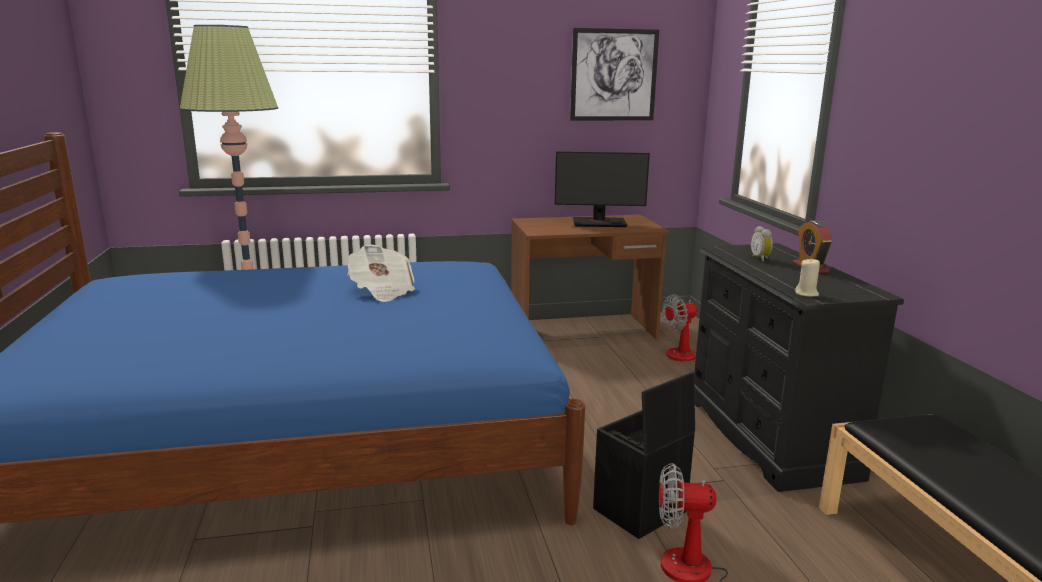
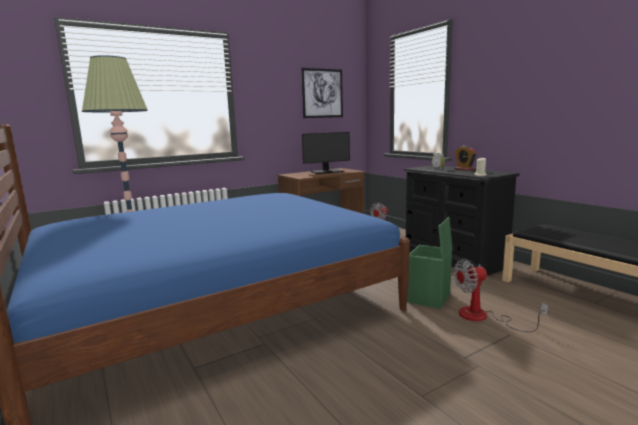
camera: 20 degrees left, 5 degrees down
(382, 291) = (254, 205): newspaper -> none
(639, 511) = (429, 298): black storage box -> green storage box

